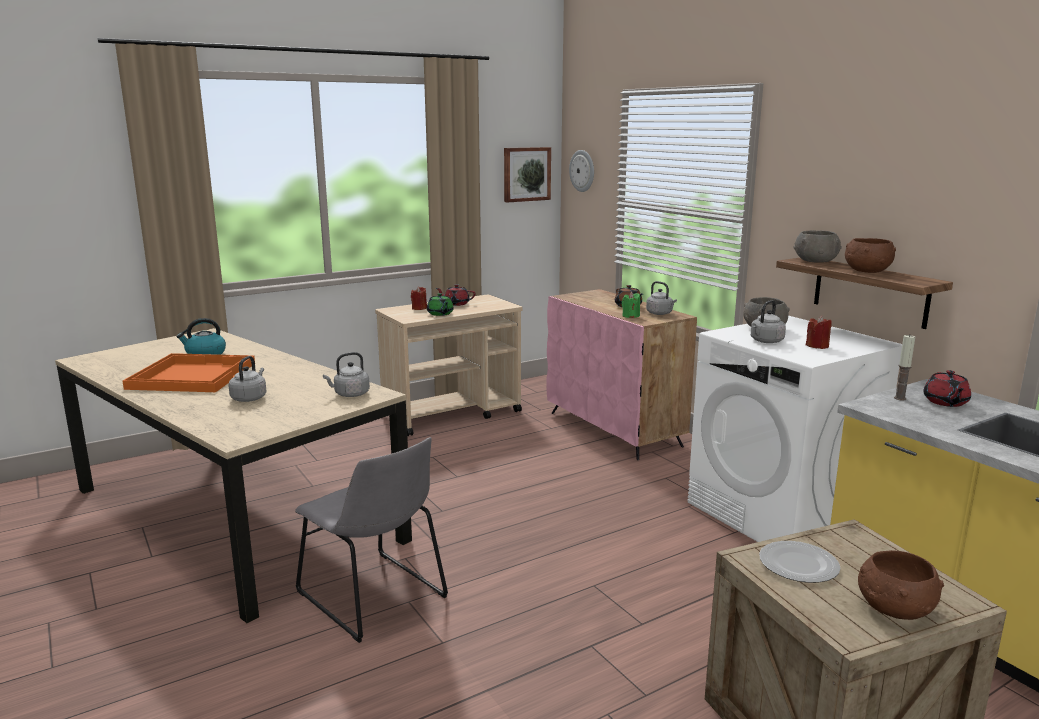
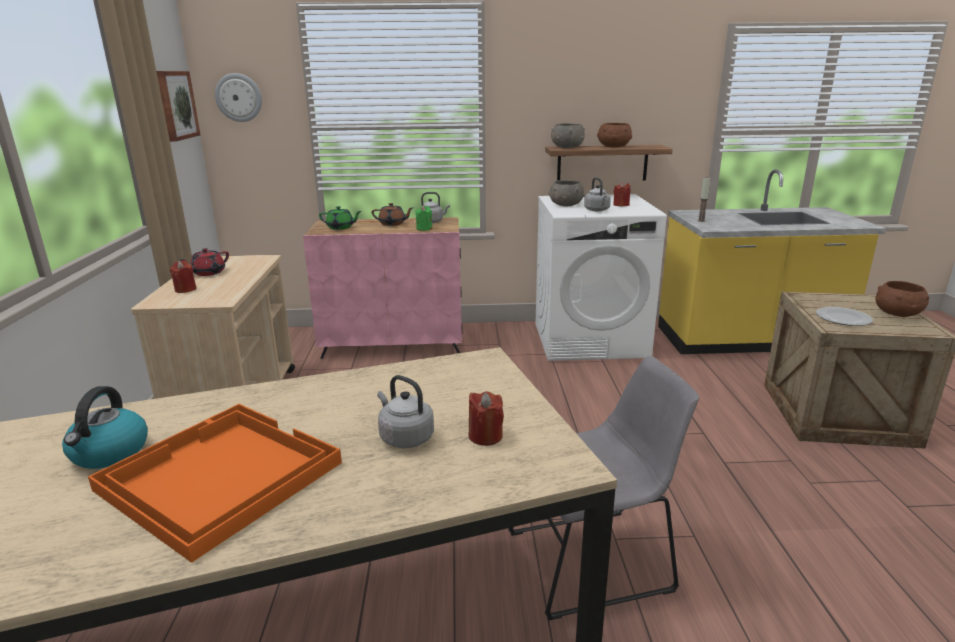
camera: 60 degrees left, 5 degrees up
(262, 414) = (485, 436): none -> red candle
(350, 394) = (468, 373): grey kettle -> none
(440, 314) = (232, 285): green teapot -> green teapot (341, 227)
(945, 402) = (714, 216): red teapot -> none

